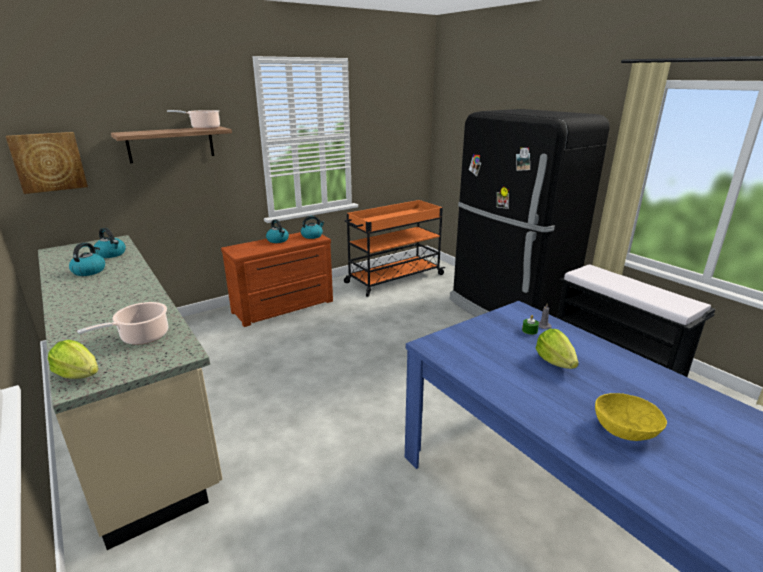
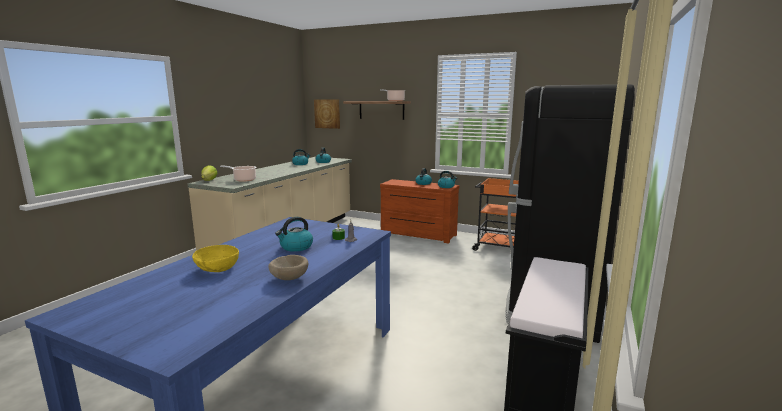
camera: 60 degrees right, 10 degrees down
(555, 362) = (296, 247): lettuce -> kettle
(664, 383) = (289, 278): none -> beige bowl

